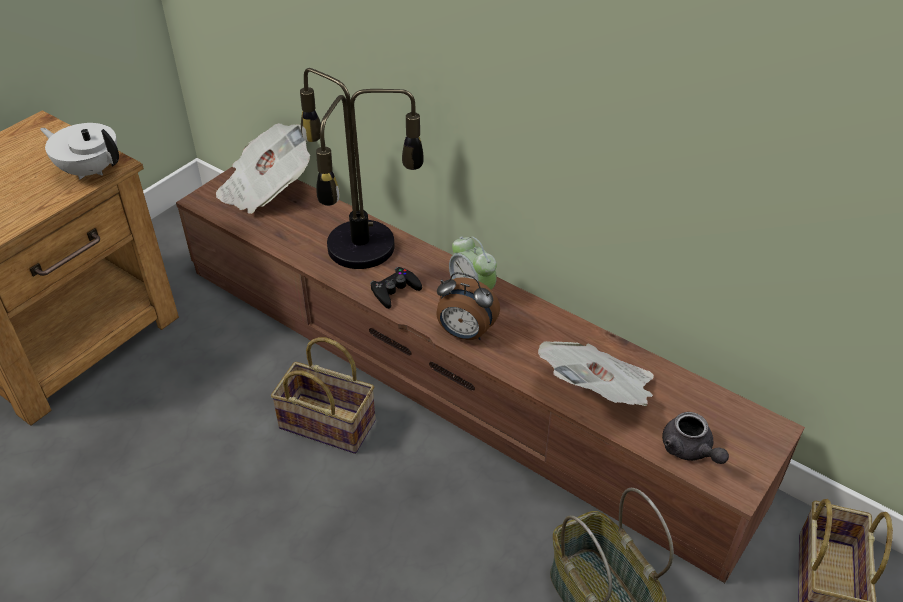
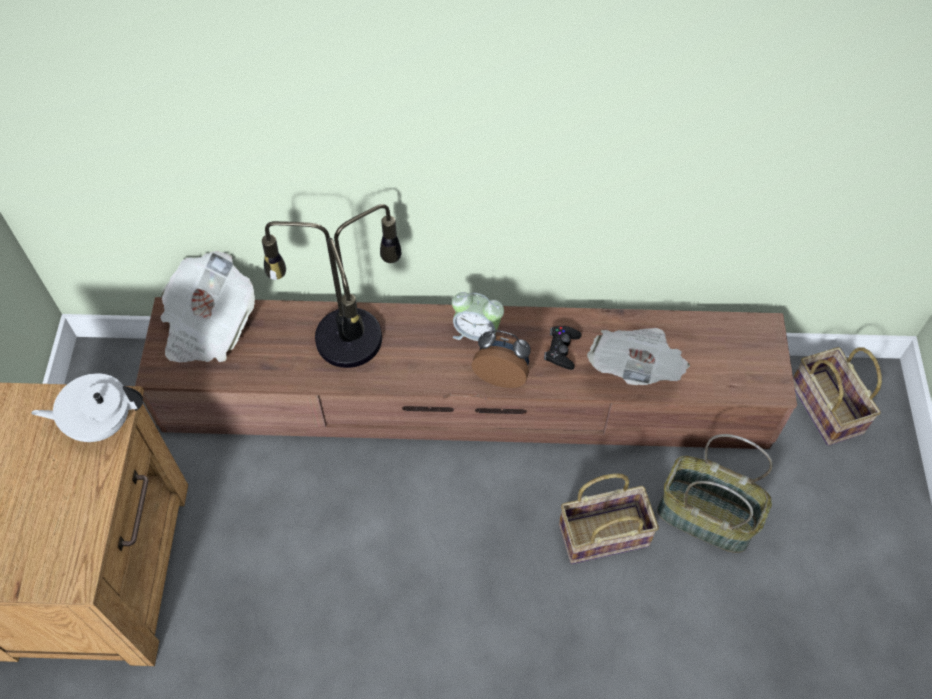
camera: 35 degrees left, 15 degrees up
(330, 423) = (409, 501): basket -> basket (605, 533)
(395, 291) = (415, 366): black game controller -> black game controller (562, 350)
(465, 333) = (502, 374): alarm clock -> alarm clock turned 150 degrees counterclockwise
(690, 450) = (727, 378): grey teapot -> none

